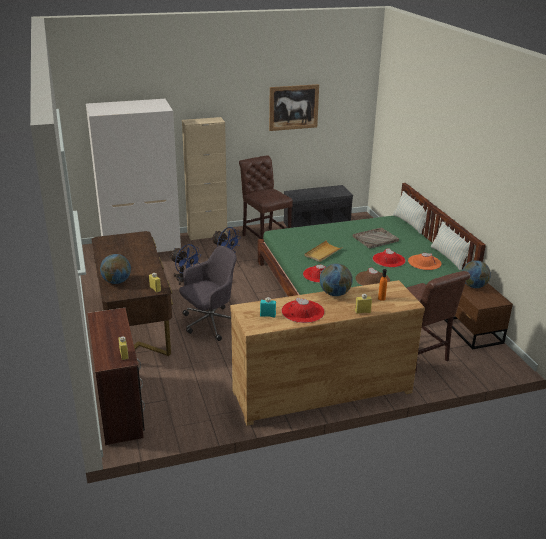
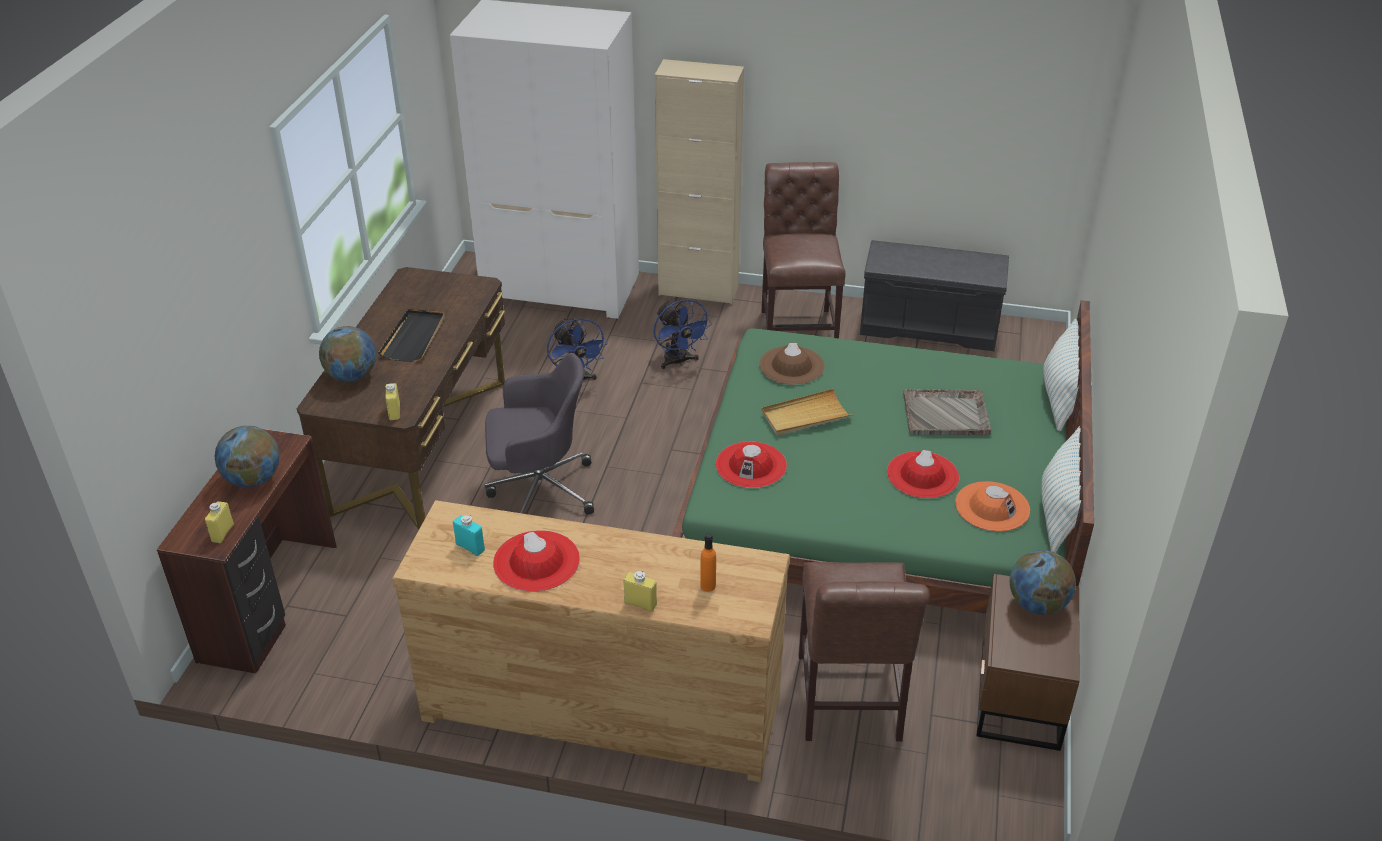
camera: 30 degrees right, 10 degrees up
(131, 260) = (414, 338): none -> black tray
(293, 107) = (909, 71): picture -> none
(335, 294) = (633, 542): globe -> globe (253, 479)
(372, 279) = (841, 512): brown hat -> brown hat (791, 365)

